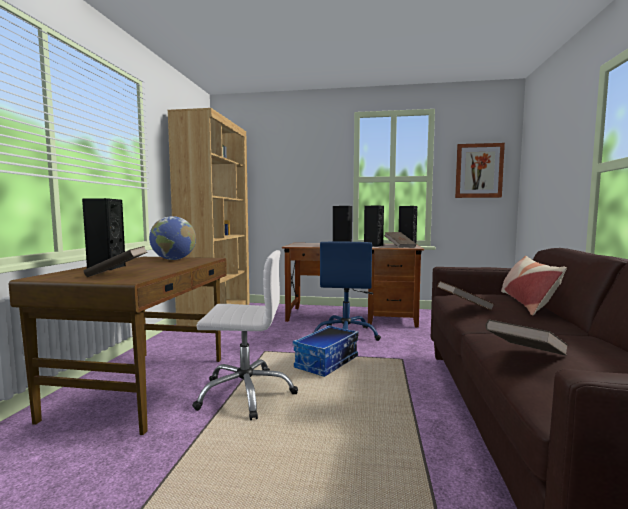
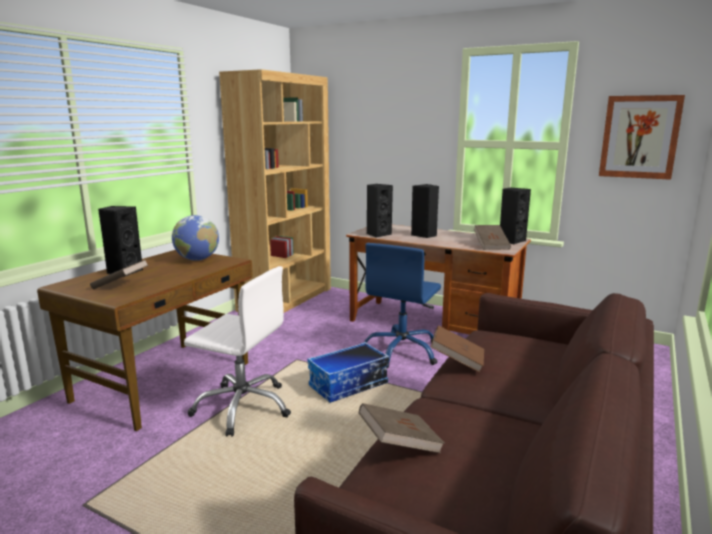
camera: 20 degrees right, 10 degrees up
(373, 245) = (460, 241): black speaker -> black speaker (378, 234)
(527, 303) = (549, 365): pillow -> none

